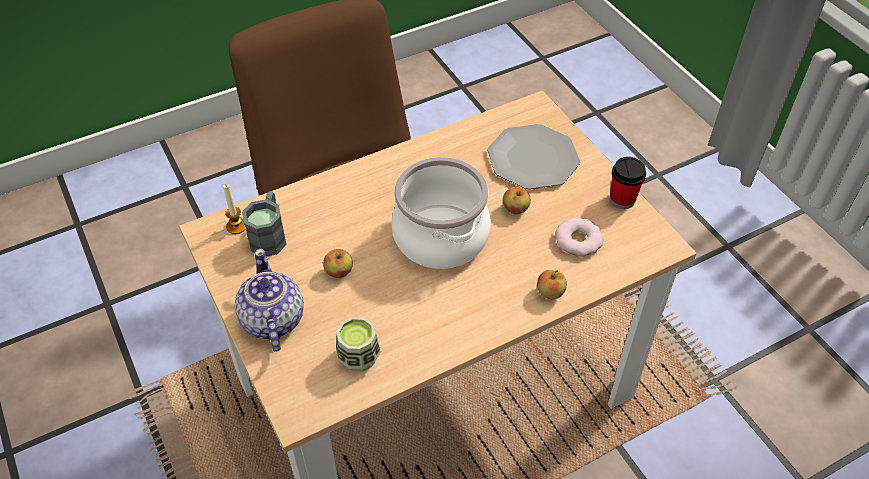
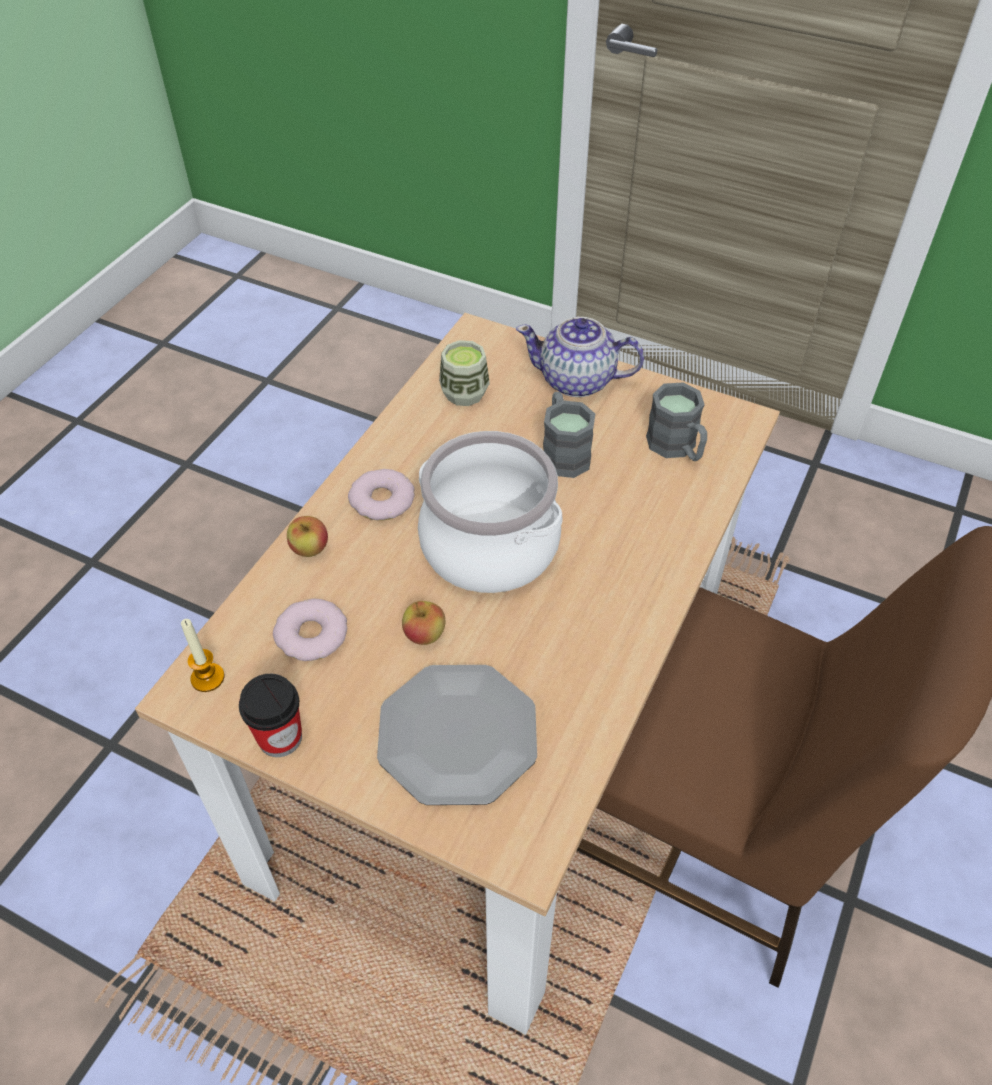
camera: 145 degrees right, 0 degrees up
(236, 226) = (722, 438): candle -> candle (207, 678)
(272, 320) = (577, 381): teapot -> teapot turned 150 degrees clockwise
(339, 272) = (563, 451): apple -> grey mug
(482, 302) = (382, 500): none -> donut

